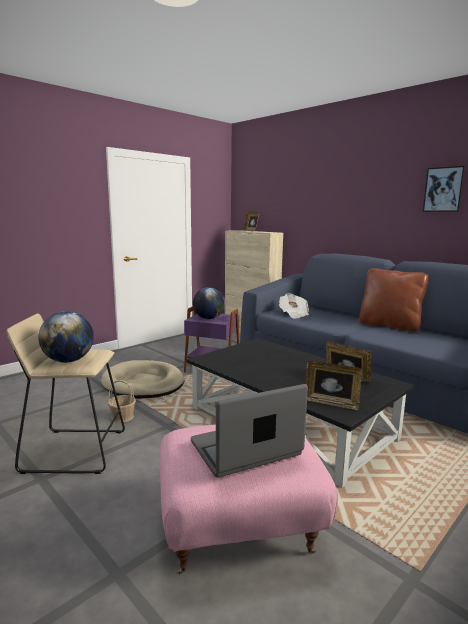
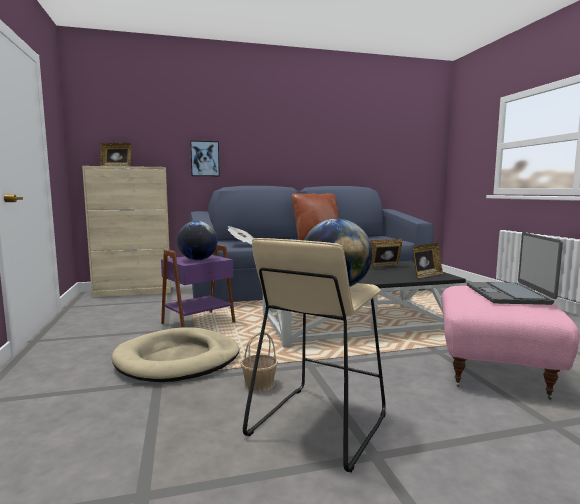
camera: 60 degrees left, 5 degrees down
(443, 189) = (322, 131): picture -> picture (205, 158)

